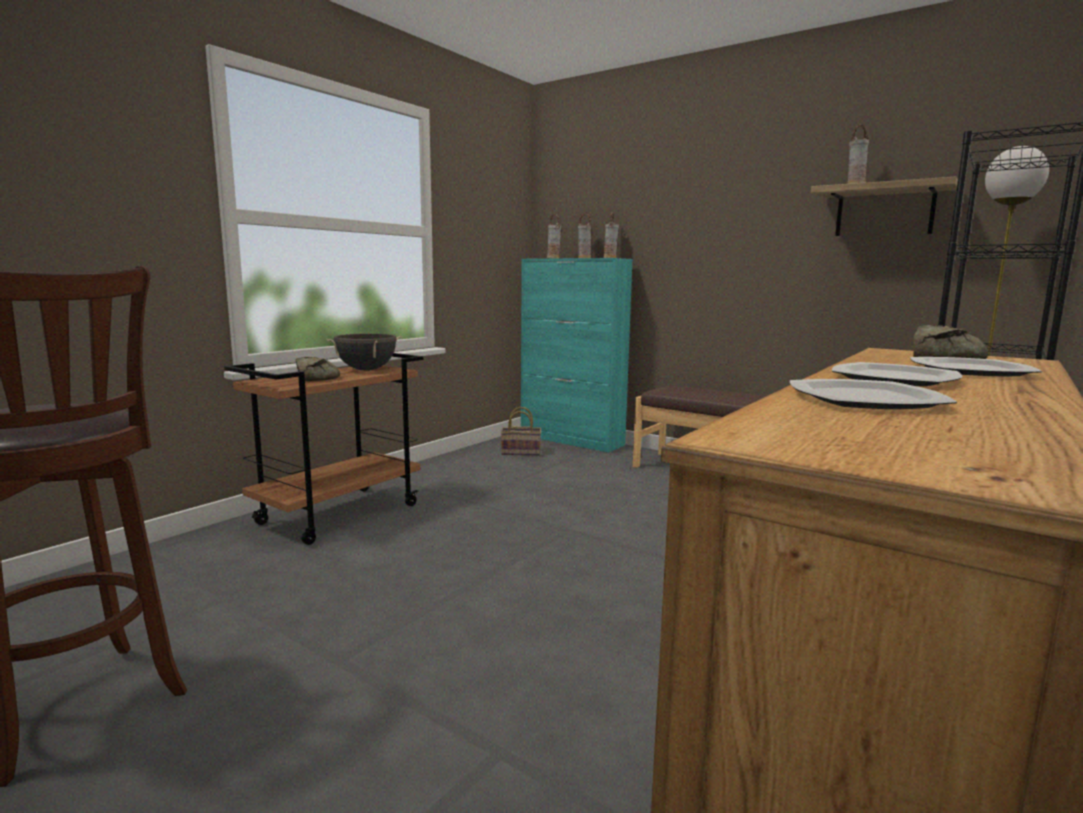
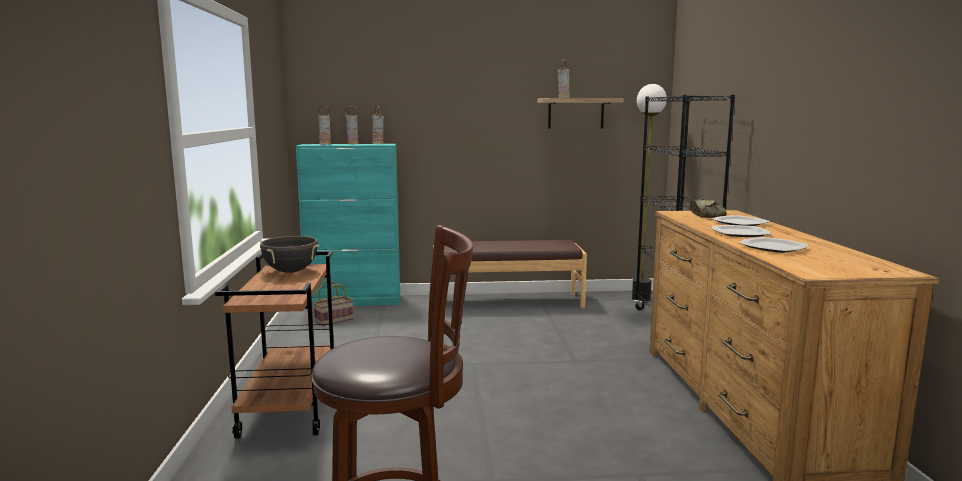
camera: 40 degrees left, 0 degrees up
(315, 377) = (280, 287): bread -> none

